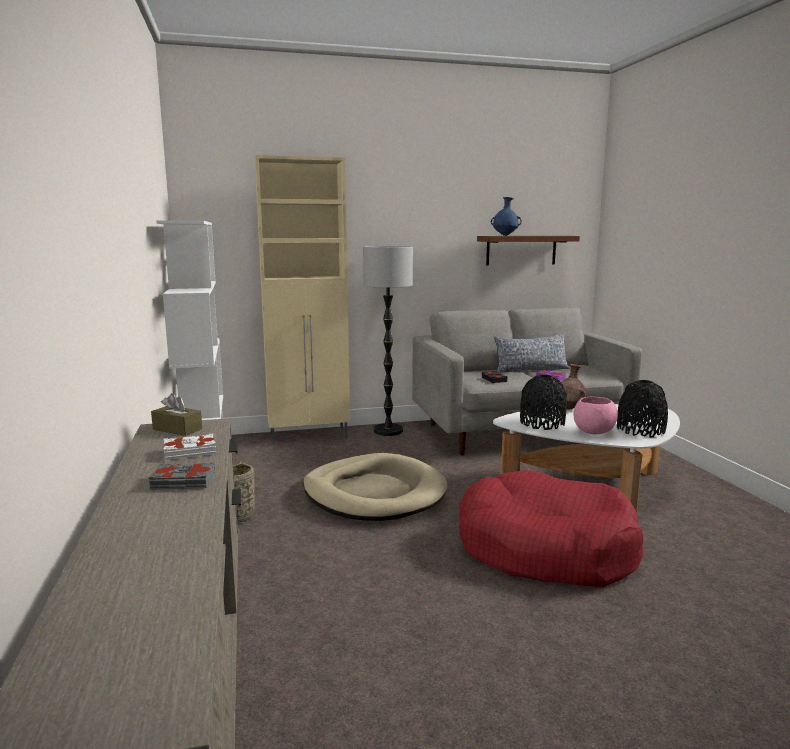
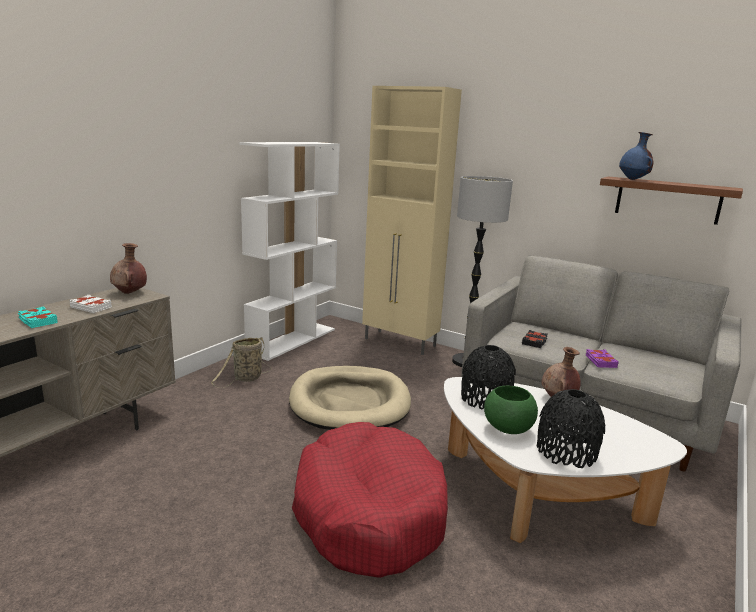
camera: 45 degrees right, 5 degrees up
(177, 429) = (130, 293): brown tissue box -> brown vase
(183, 482) = (37, 321): grey book -> turquoise book
(530, 369) = (608, 346): pillow -> none
(594, 432) = (507, 429): pink bowl -> green bowl

